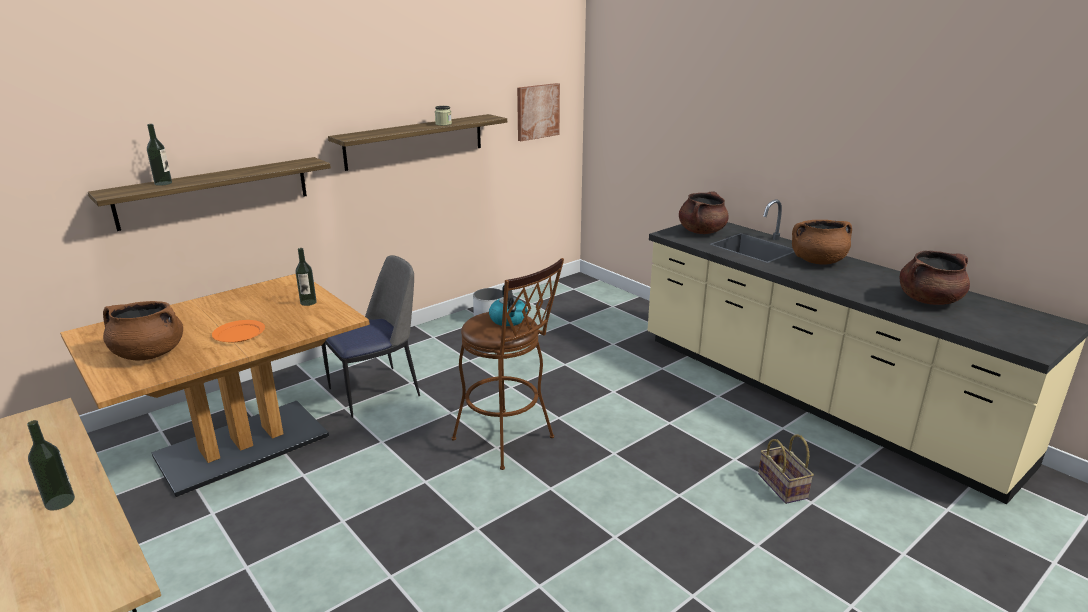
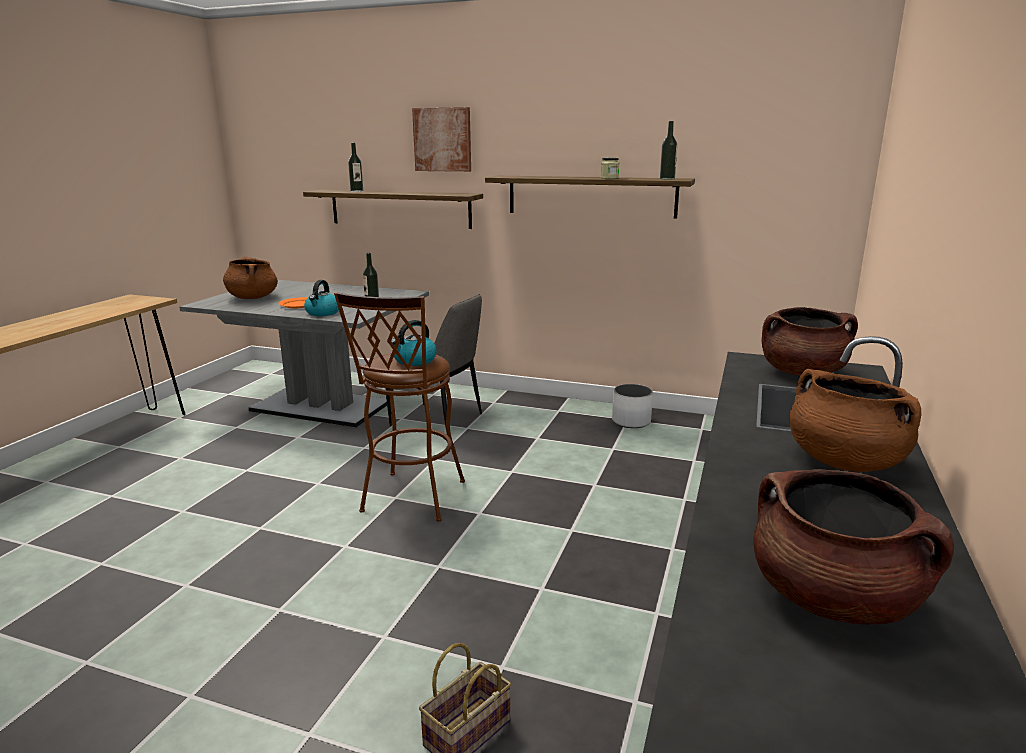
camera: 60 degrees right, 5 degrees down
(60, 502) = (47, 326): bottle -> bottle (667, 178)
(242, 446) = (320, 407): brown dining table -> grey dining table
(299, 328) = (323, 313): none -> kettle
(537, 111) = (777, 185): picture -> picture (442, 139)

